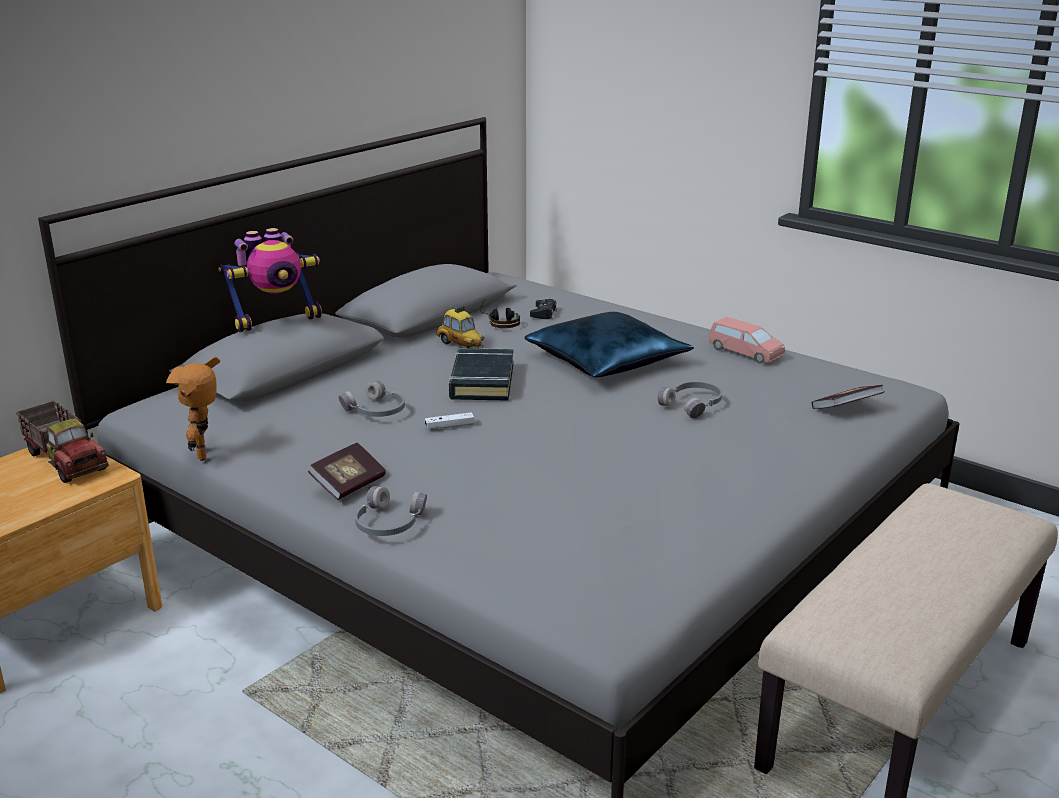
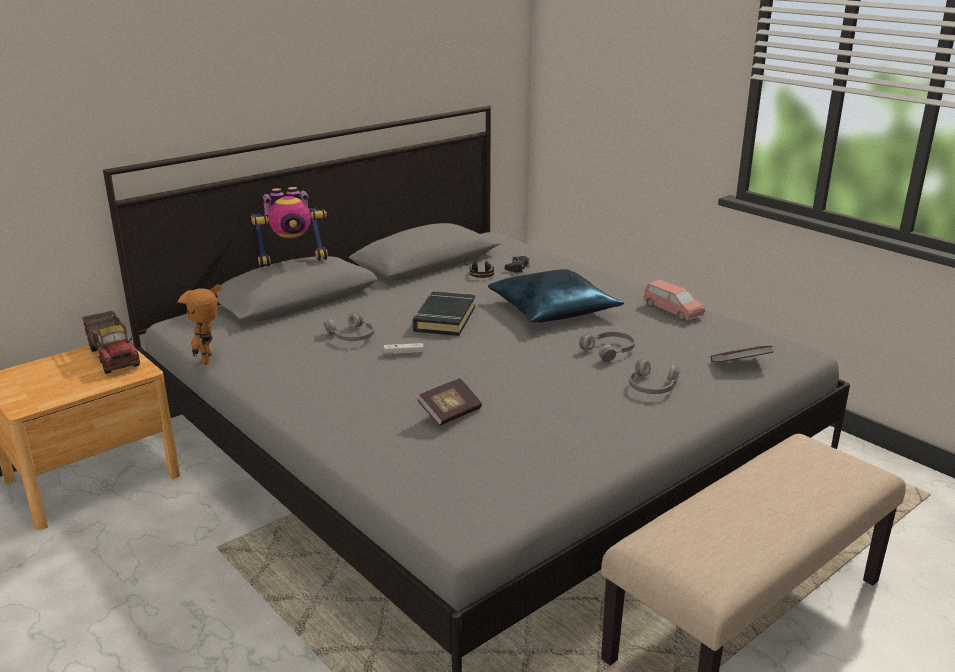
camera: 10 degrees right, 0 degrees up
(348, 485) = (306, 393): book -> book (450, 413)
(388, 523) = (324, 426): grey headphones -> grey headphones (651, 386)
(460, 345) = (440, 289): toy car -> none

